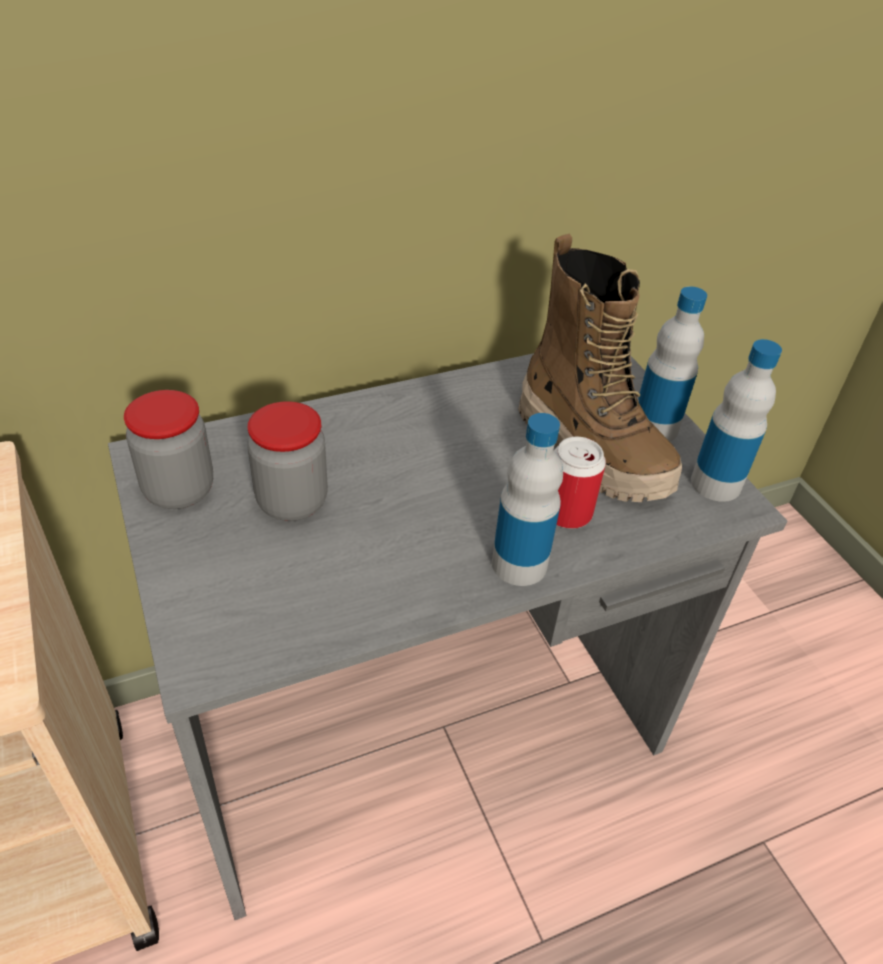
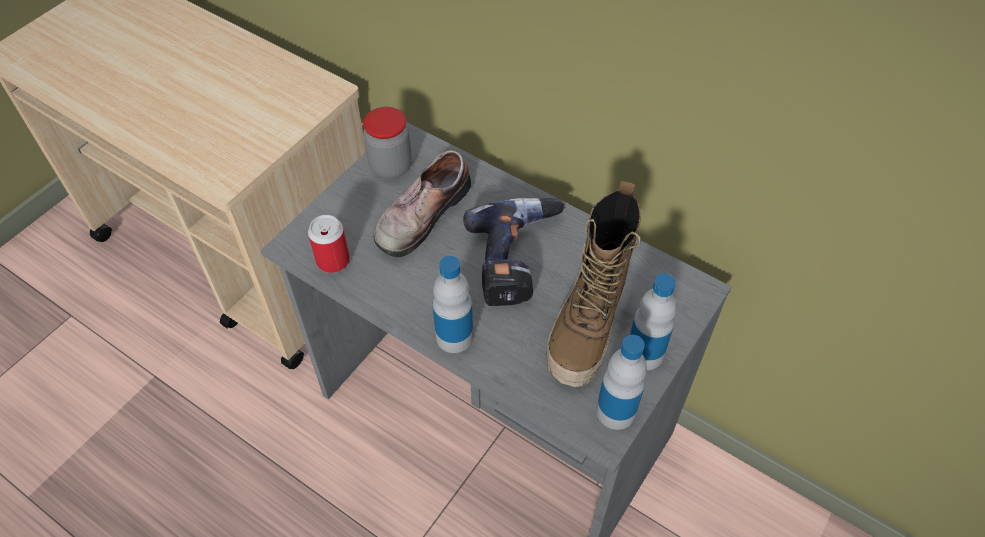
camera: 60 degrees right, 10 degrees up
(292, 502) = (420, 214): jar -> shoe
(449, 453) = (519, 258): none -> power drill
(567, 512) = (516, 340): can -> can (333, 260)

